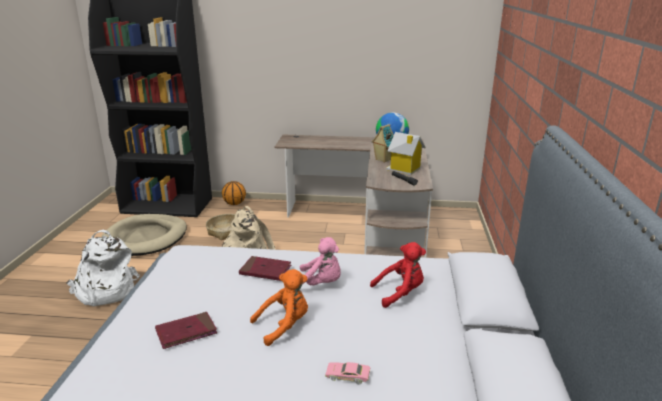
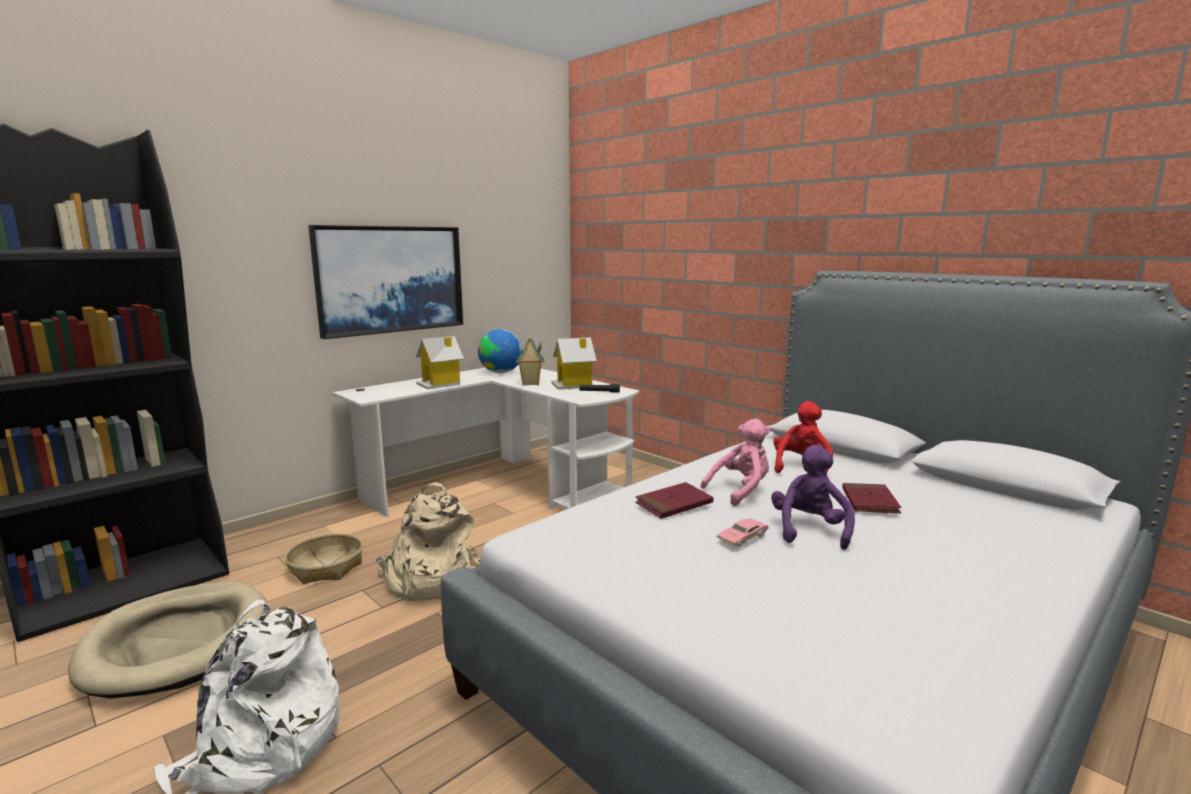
camera: 50 degrees left, 10 degrees down
(186, 332) = (765, 588): red book -> red book (869, 501)
(235, 203) = (265, 534): basketball -> none
(284, 325) = (809, 530): orange plush toy -> purple plush toy
(327, 67) = (391, 279): none -> picture
(338, 144) = (440, 384): none -> toy house
(347, 375) = (934, 529): pink toy car -> pink toy car (742, 537)
(368, 225) = (504, 486): brown desk -> white desk

